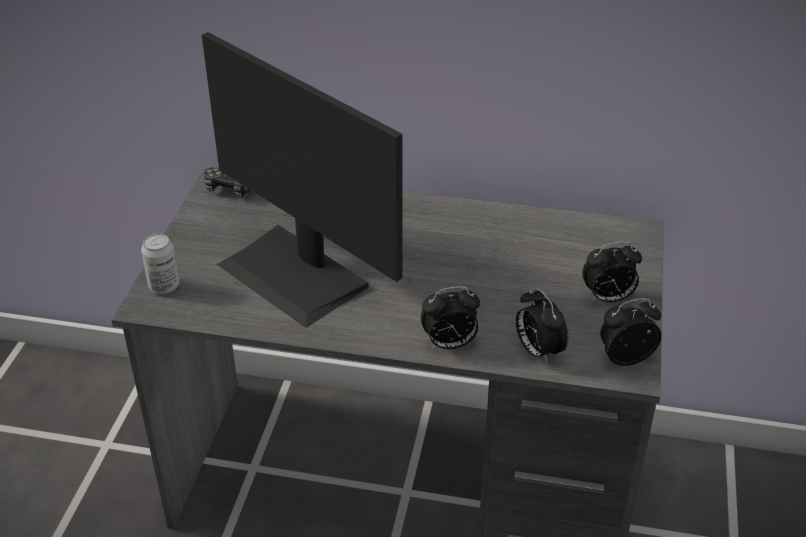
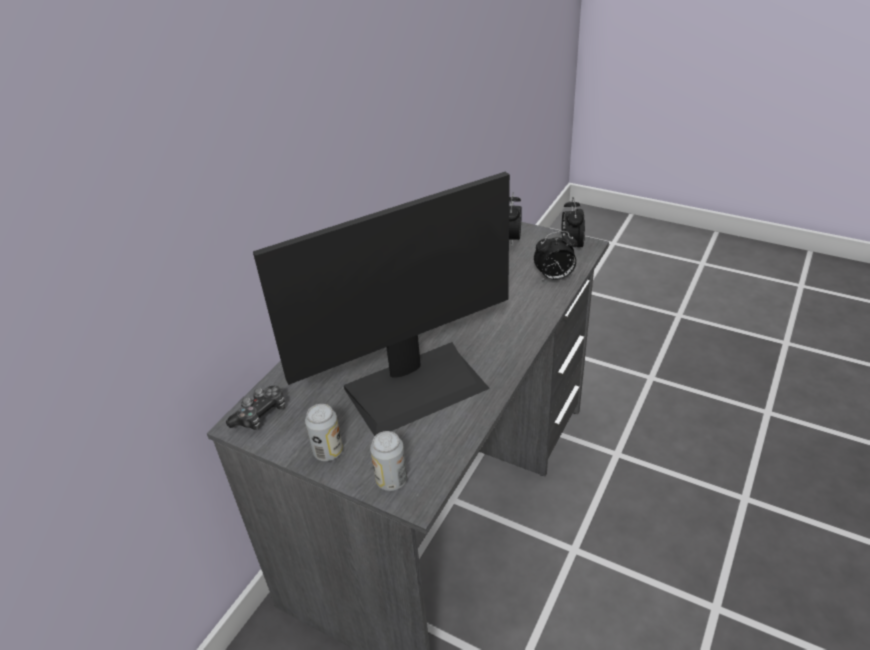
camera: 70 degrees left, 0 degrees up
(193, 240) = (328, 451): none -> can
(449, 344) = (535, 315): alarm clock -> none

